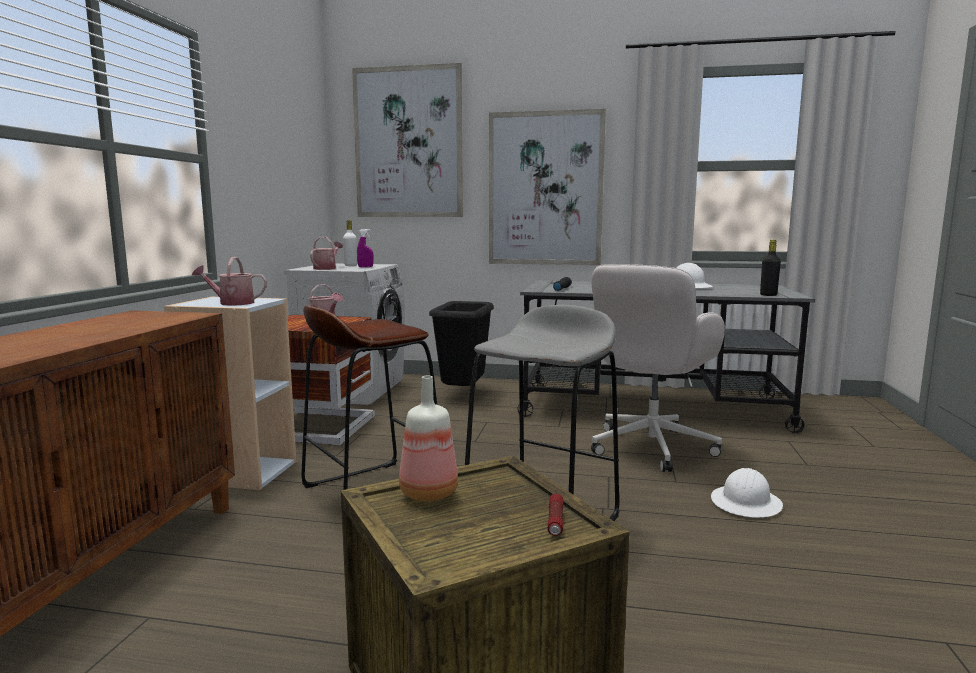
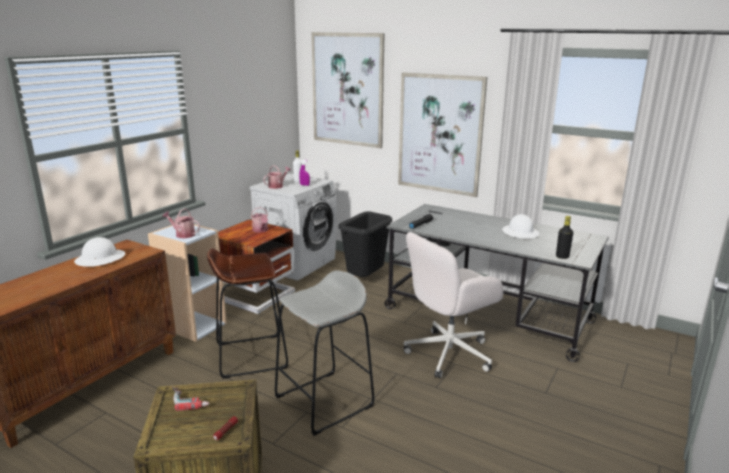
camera: 20 degrees right, 10 degrees up
(428, 494) = (190, 398): bottle -> power drill
(746, 503) = (464, 415): white hard hat -> white hard hat (100, 259)

